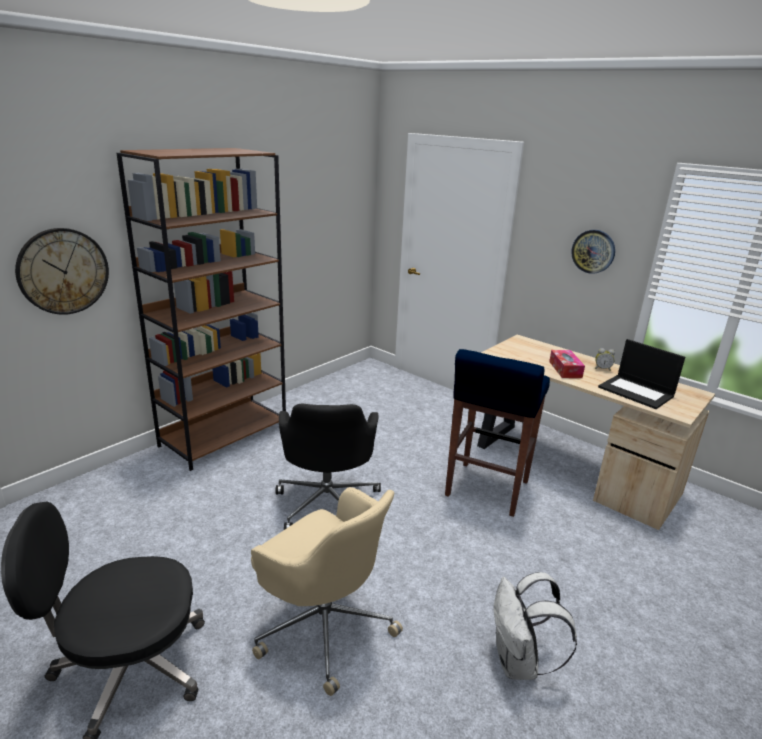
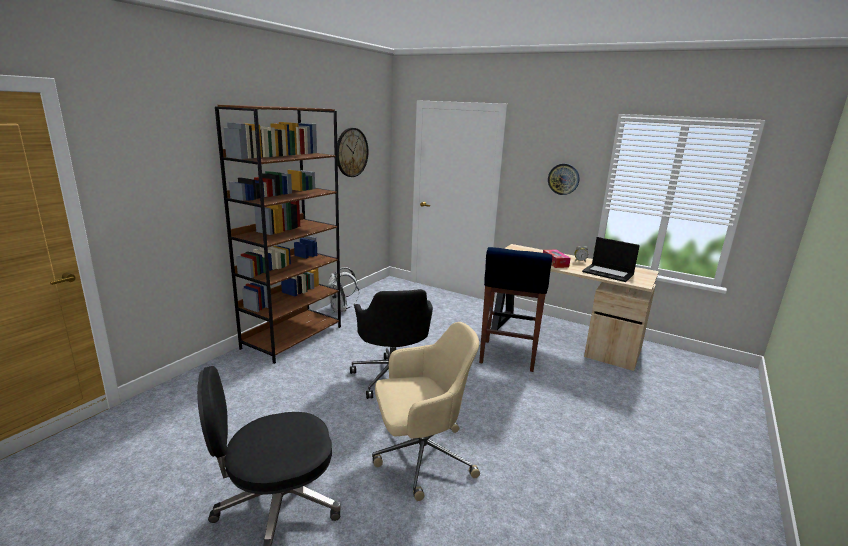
camera: 10 degrees left, 5 degrees down
(63, 271) = (172, 200): wall clock -> wall clock (351, 152)
(324, 624) = (420, 456): beige office chair -> beige office chair turned 45 degrees counterclockwise
(519, 663) = (569, 463): white backpack -> white backpack (340, 309)

